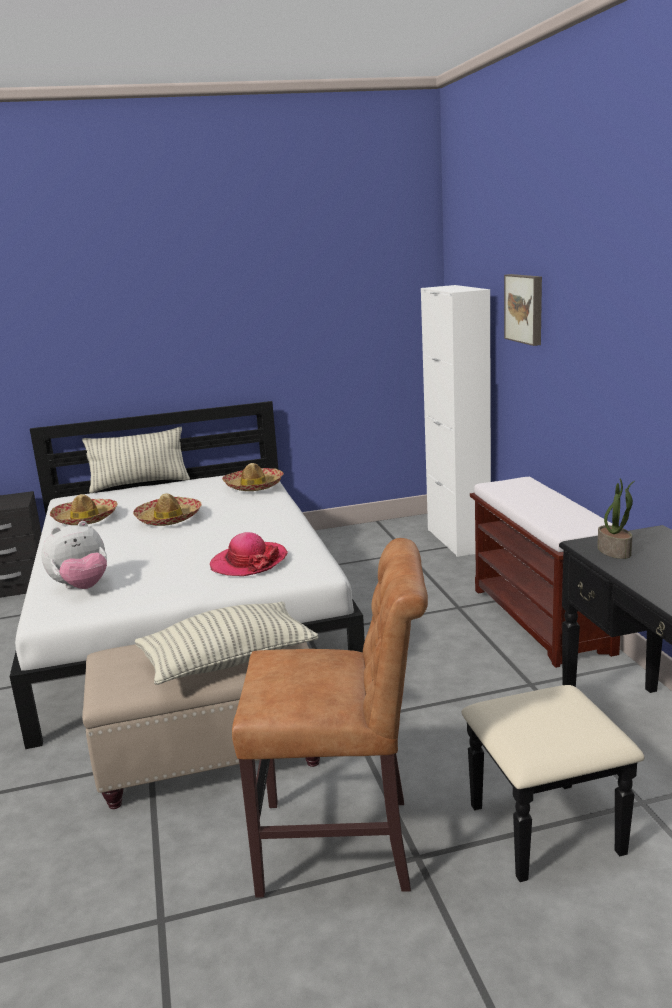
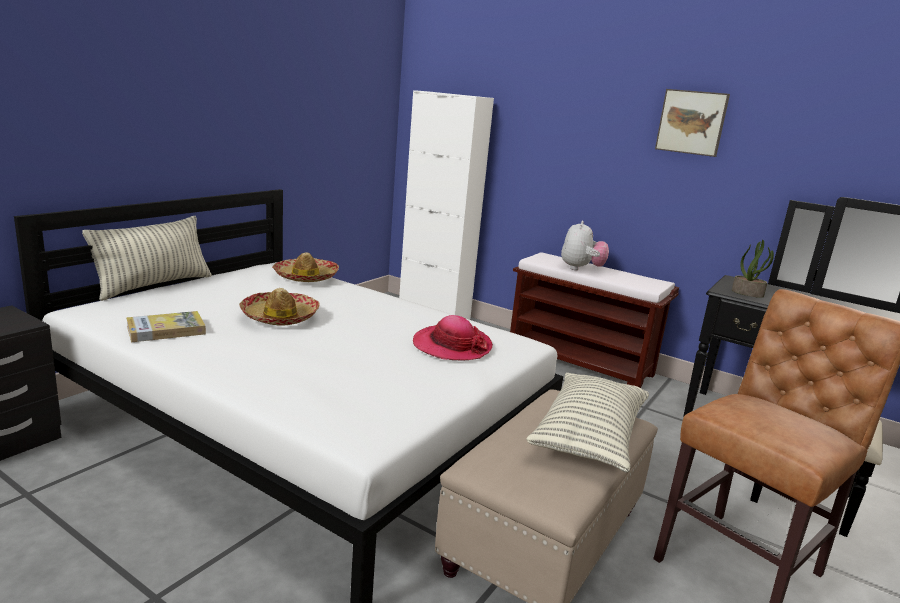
camera: 45 degrees left, 0 degrees up
(81, 587) = (337, 403): plush toy -> plush toy (581, 269)
(85, 519) = (166, 330): hat -> book
(525, 308) = (543, 116): picture -> picture (692, 122)

